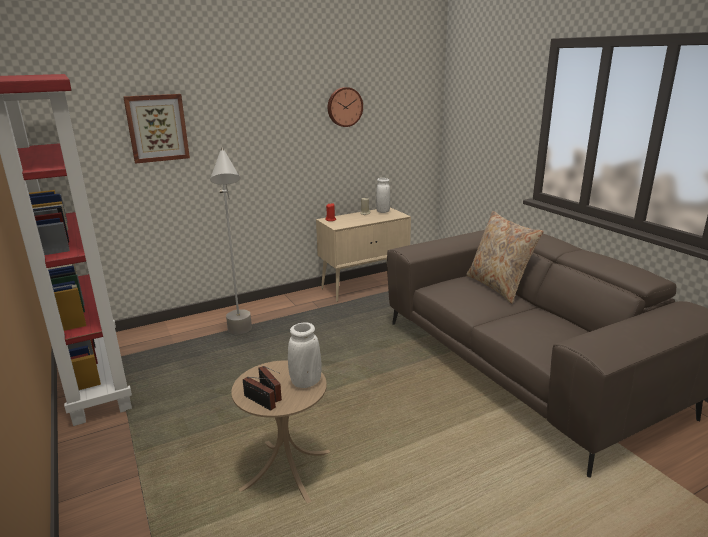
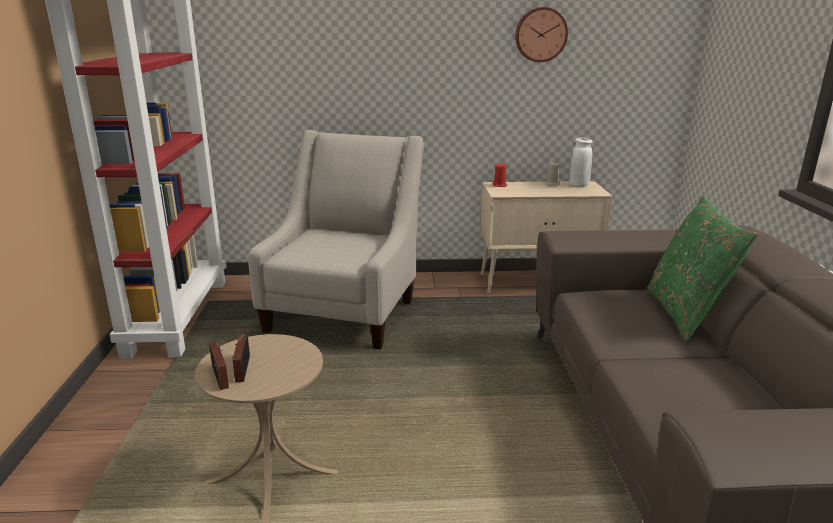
camera: 25 degrees right, 0 degrees up
(157, 128) = (293, 45): picture -> none
(242, 339) = (346, 311): grey floor lamp -> beige armchair
(306, 382) = (291, 369): white vase -> none
(498, 286) = (686, 314): beige pillow -> green pillow

